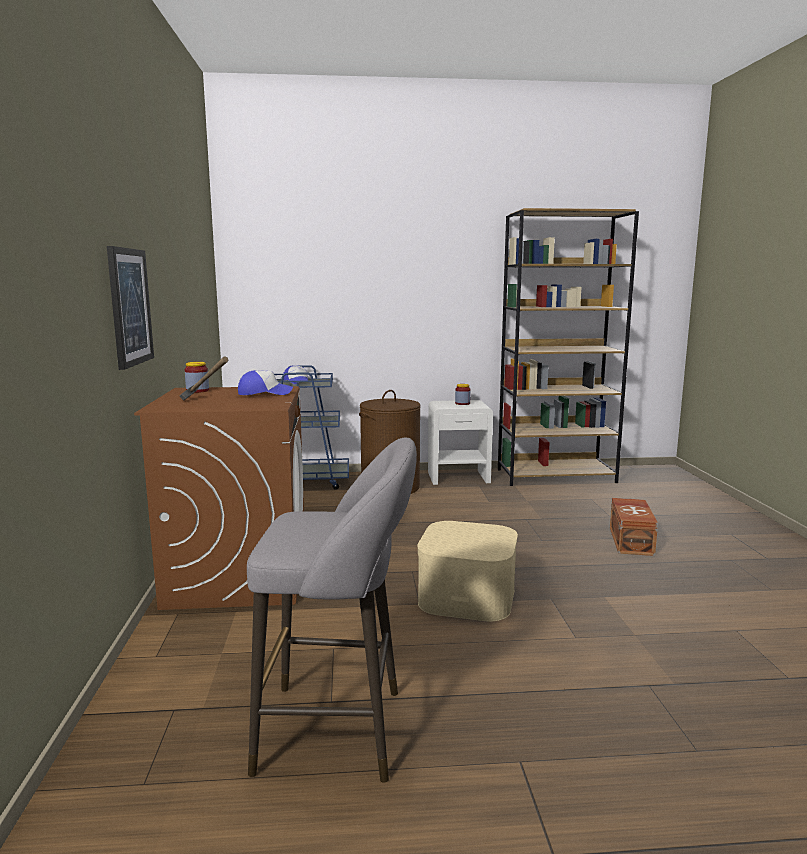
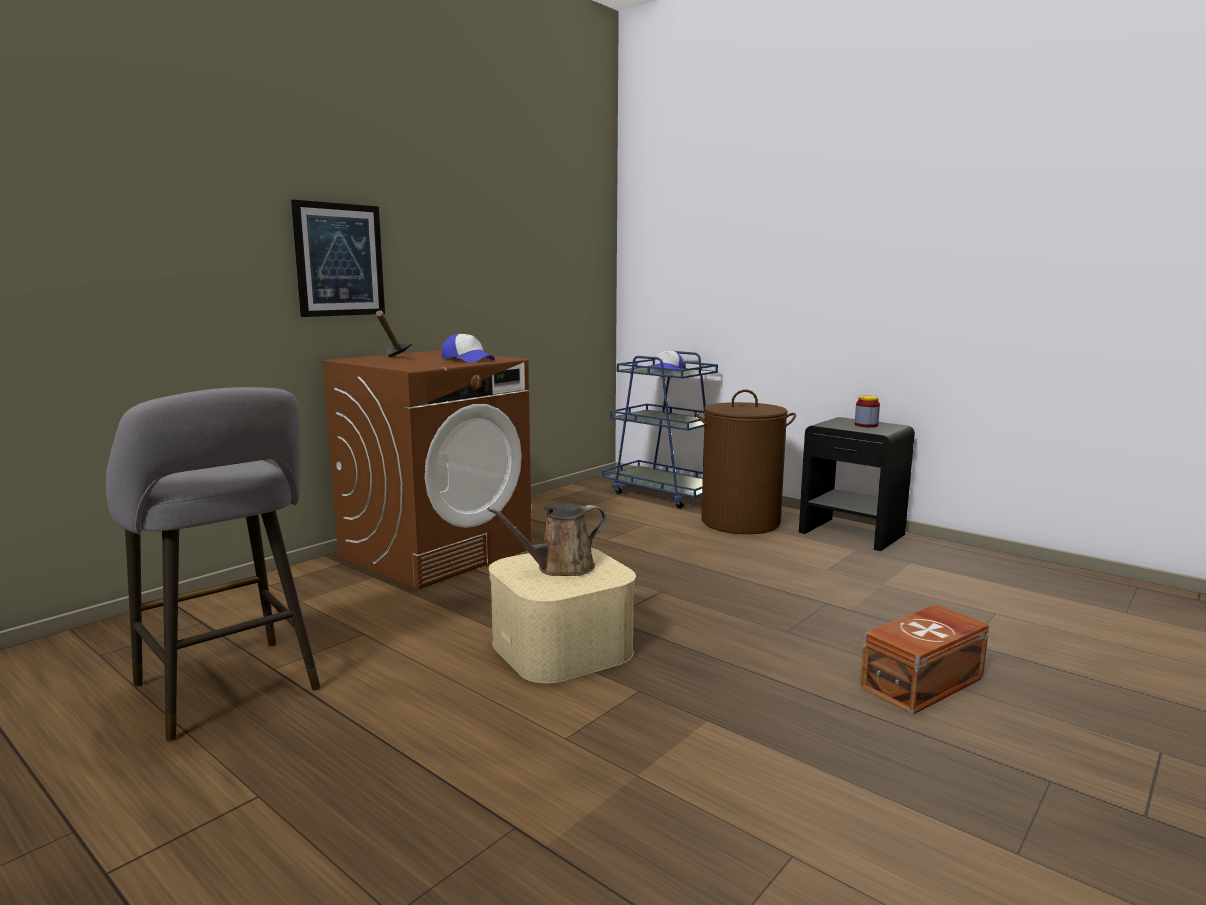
camera: 45 degrees right, 0 degrees up
(197, 391) = (437, 353): jar -> none
(459, 477) = (852, 533): white nightstand -> black nightstand
(464, 538) = (560, 568): none -> brown watering can
(556, 476) = (1010, 570): brown bookcase -> none

